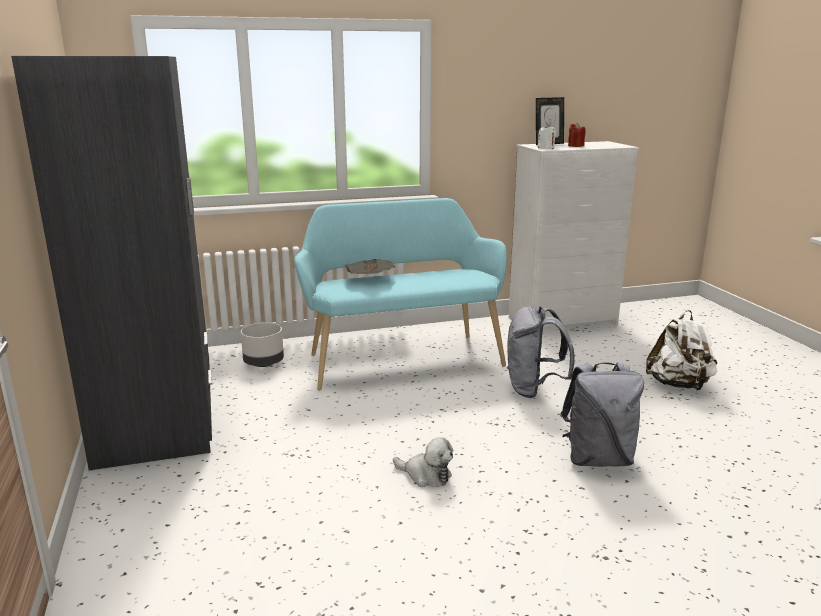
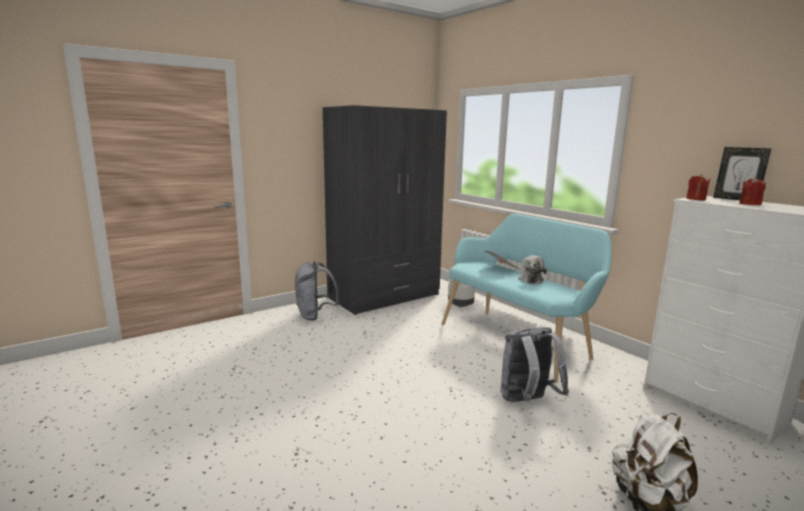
camera: 70 degrees right, 5 degrees down
(426, 475) = (365, 373): plush toy -> plush toy (530, 279)
(546, 148) = (695, 199): white candle -> red candle
(598, 459) = (431, 443): grey backpack -> grey backpack (315, 316)

